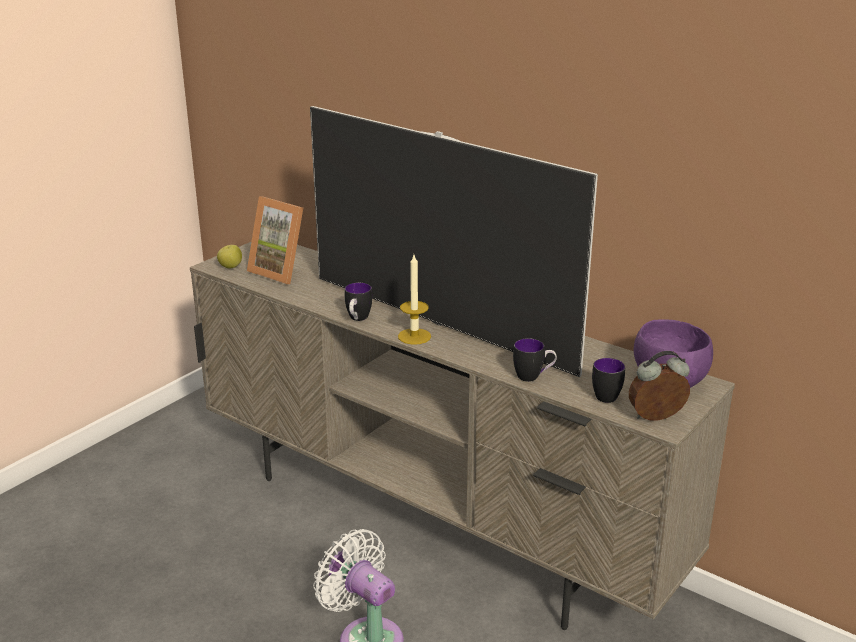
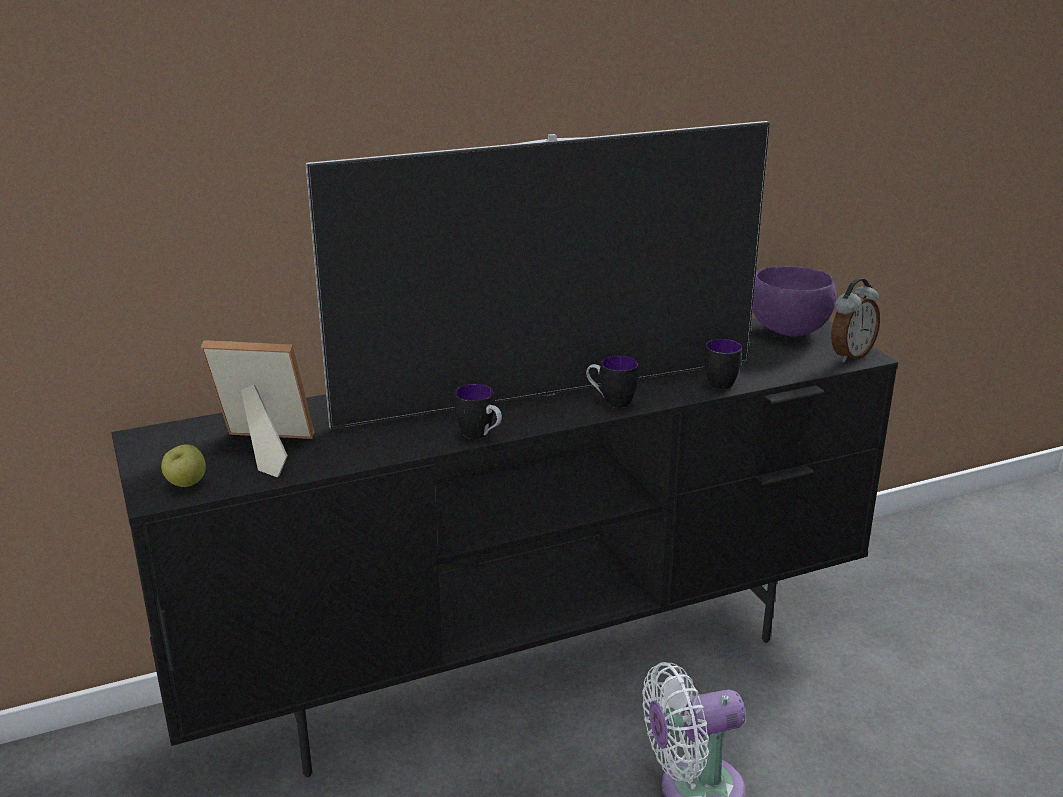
camera: 60 degrees left, 0 degrees up
(282, 271) = (262, 450): picture frame -> picture frame turned 150 degrees counterclockwise
(414, 336) = (566, 415): candle -> none
(433, 523) = (532, 663): beige tv stand -> black tv stand
(604, 394) = (787, 362): mug -> mug (611, 401)
(657, 418) = (850, 355): alarm clock -> alarm clock turned 150 degrees counterclockwise

